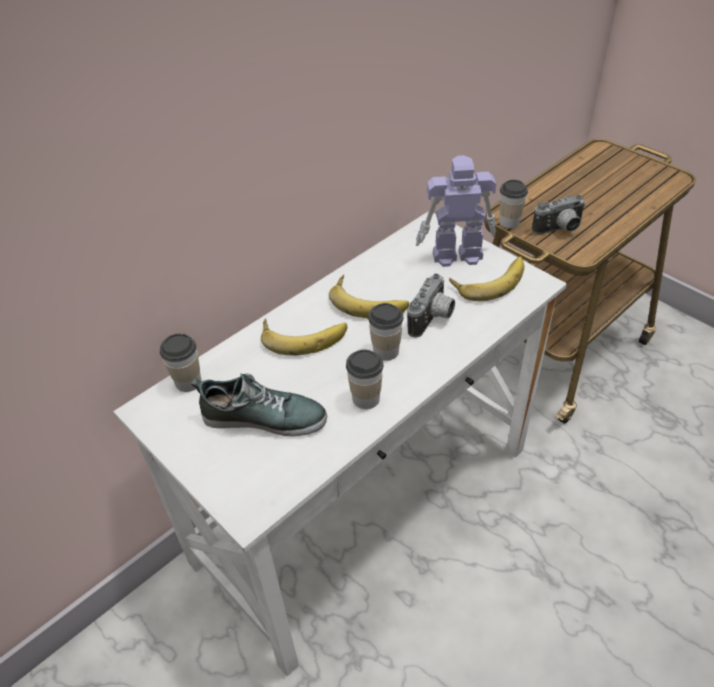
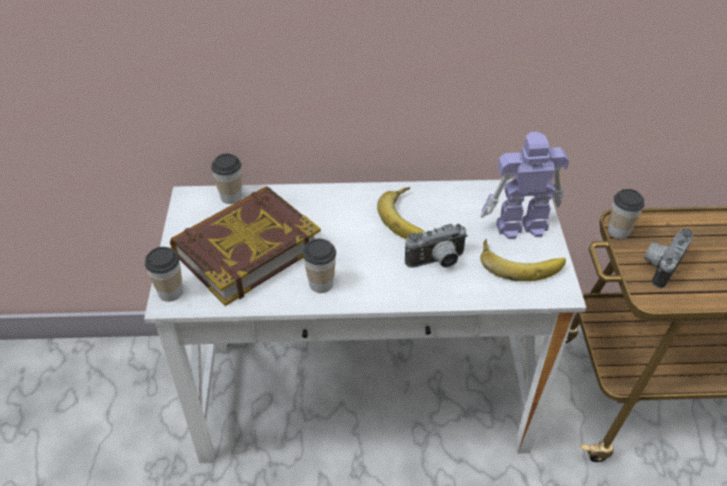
camera: 40 degrees right, 0 degrees up
(264, 417) = (246, 249): shoe -> book
(303, 335) = (334, 213): banana -> none
(386, 351) = (375, 261): cup -> cup (170, 292)
(455, 255) = (519, 226): toy robot -> toy robot turned 45 degrees counterclockwise
(559, 230) = (659, 265): camera -> camera turned 105 degrees clockwise

